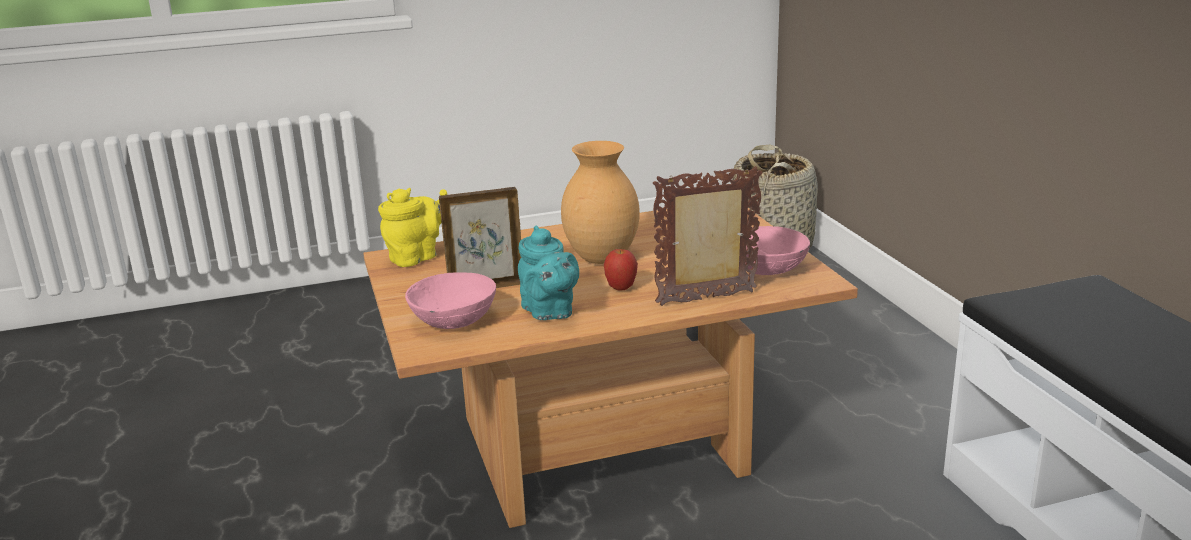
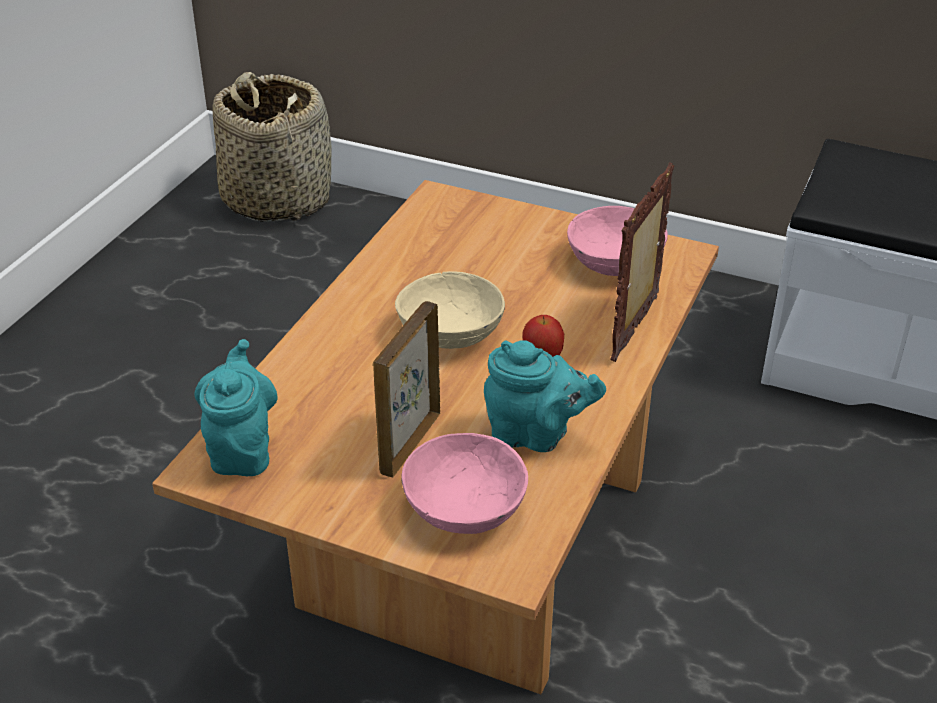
camera: 50 degrees left, 15 degrees up
(417, 257) = (242, 449): yellow teapot -> turquoise teapot
(601, 259) = (451, 333): brown vase -> beige bowl

